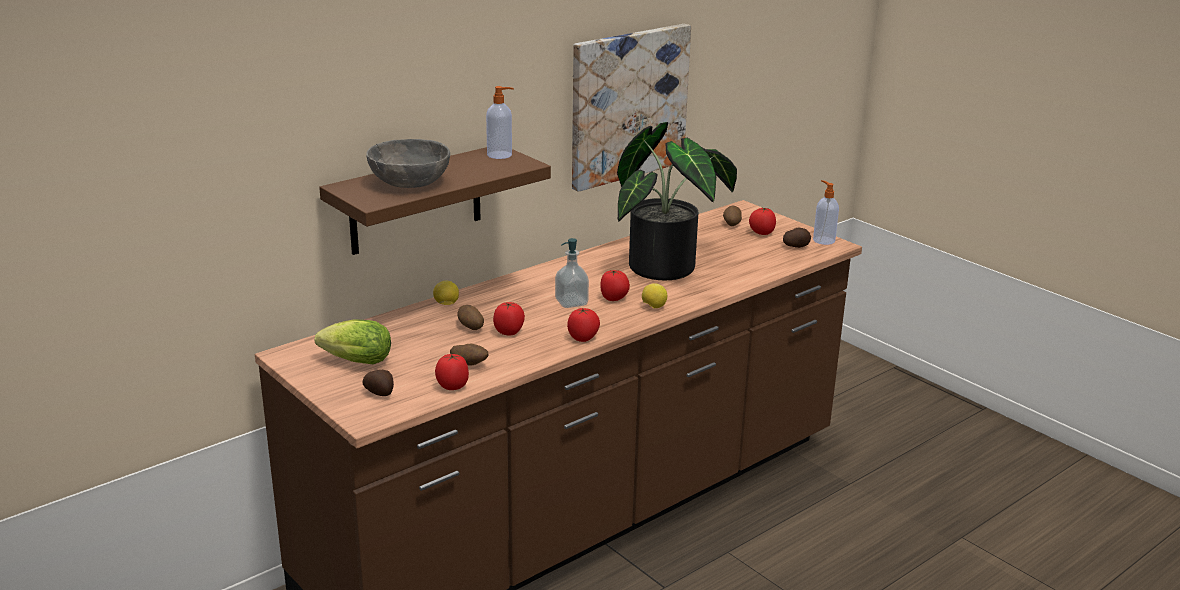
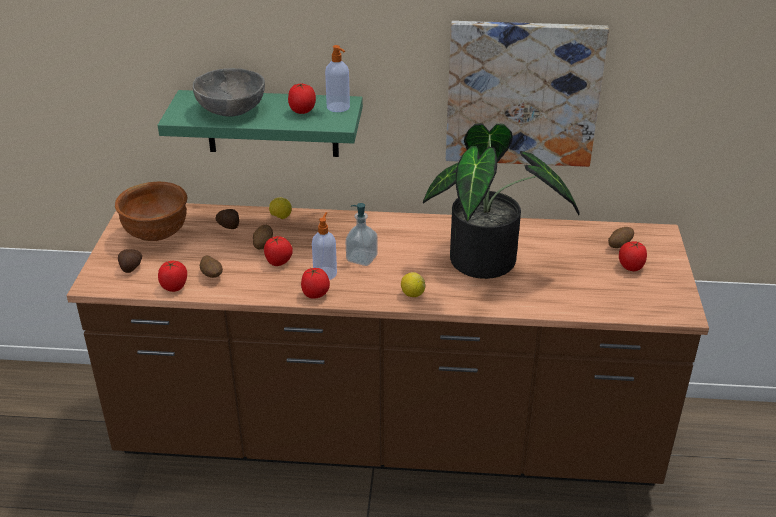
camera: 45 degrees right, 10 degrees up
(353, 361) = (156, 235): lettuce -> brown bowl
(416, 200) = (272, 123): brown shelf -> green shelf
(614, 299) = (397, 271): tomato -> tomato (302, 112)
(796, 246) = (639, 296): potato -> potato (229, 226)
(823, 240) = (679, 302): soap dispenser -> soap dispenser (325, 273)

